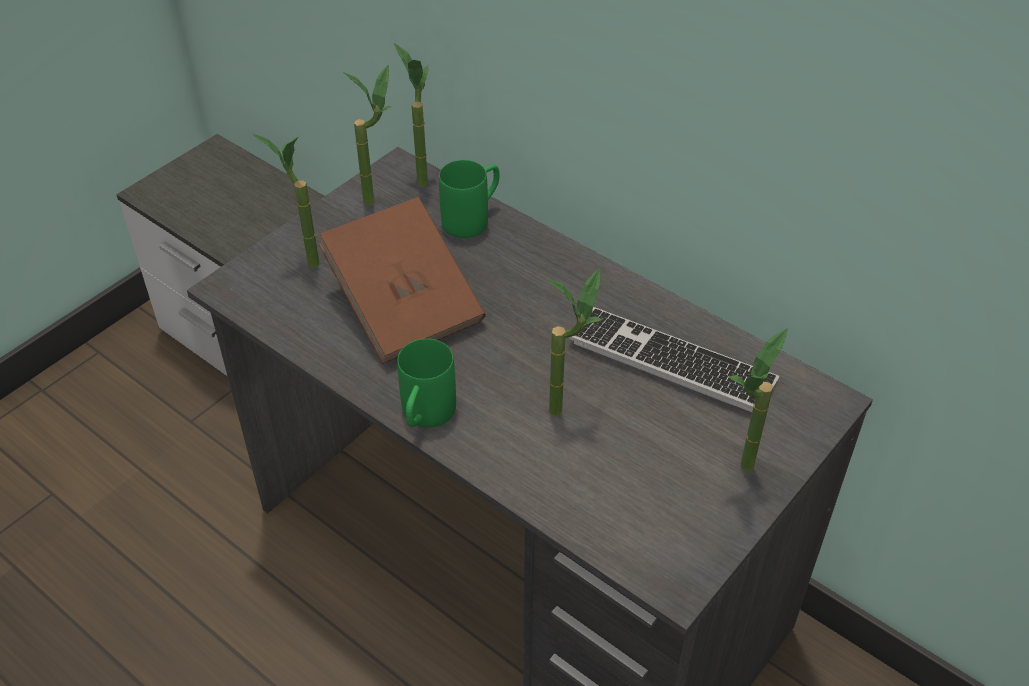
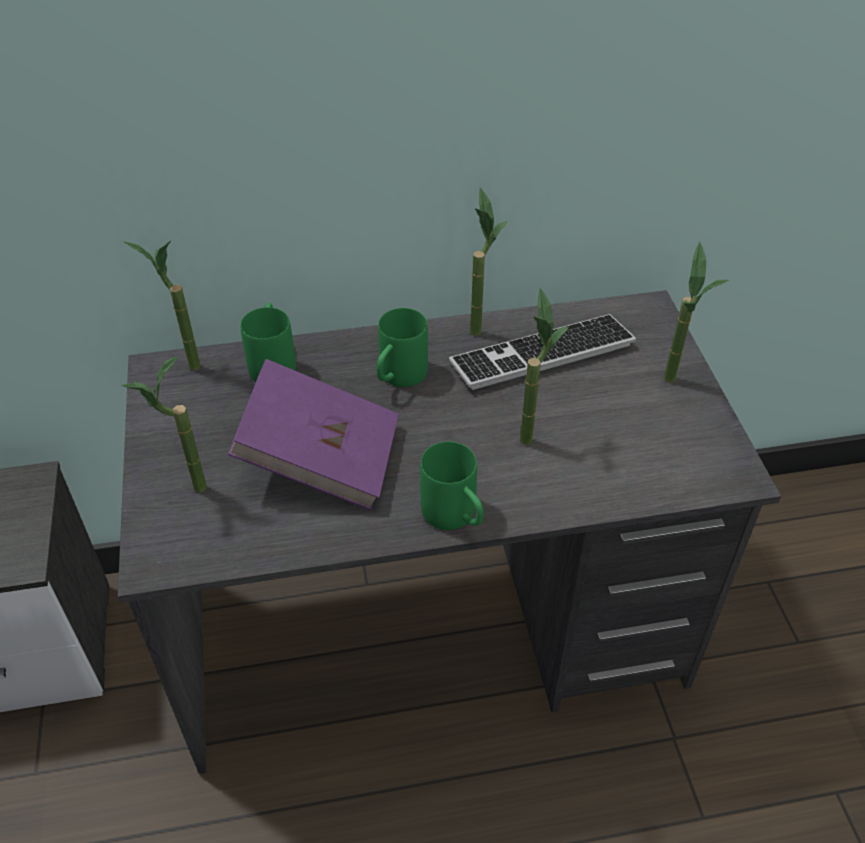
camera: 50 degrees left, 0 degrees up
(379, 198) = (177, 401): potted plant -> potted plant (478, 324)
(405, 306) = (321, 459): brown book -> purple book
(536, 294) = (398, 378): none -> green mug

